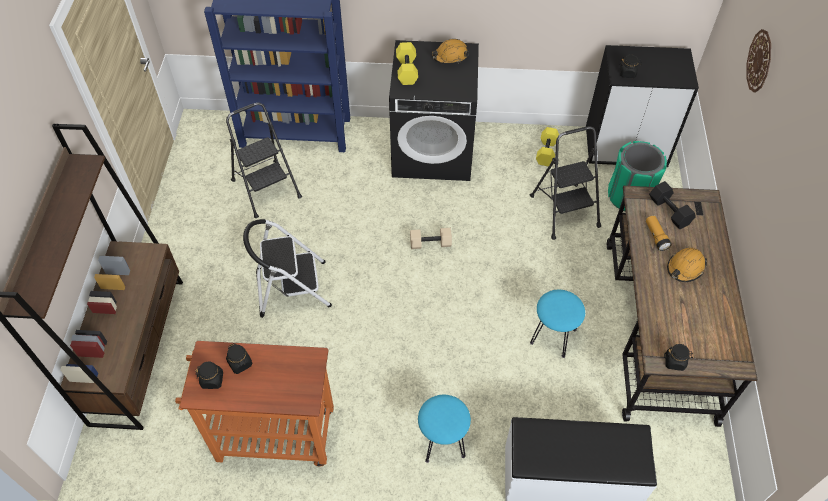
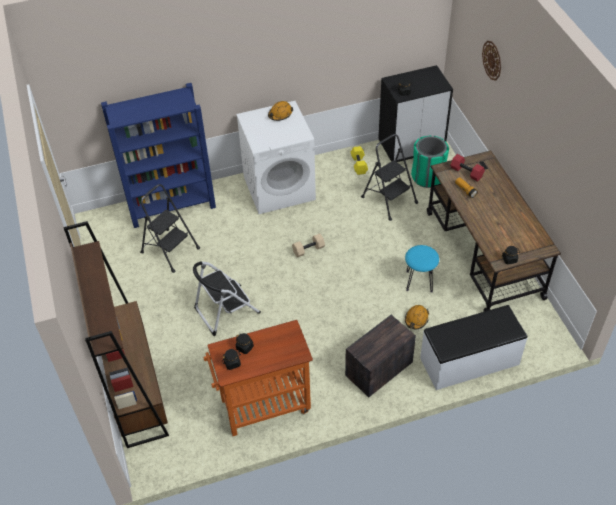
camera: 20 degrees left, 5 degrees down
(406, 70) = (255, 132): yellow dumbbell -> none
(433, 151) = (279, 188): black washing machine -> white washing machine
(442, 441) = (378, 369): turquoise stool -> crate
(670, 211) = (467, 172): black dumbbell -> red dumbbell
(685, 268) = (491, 203): orange hard hat -> orange hard hat (416, 319)

